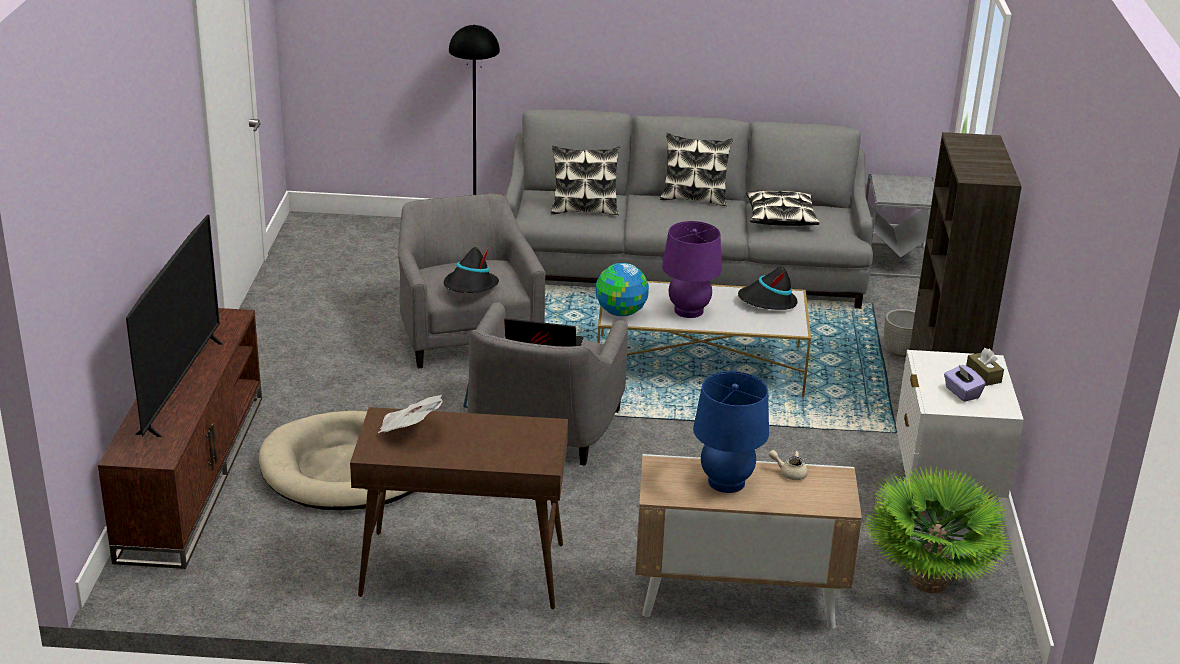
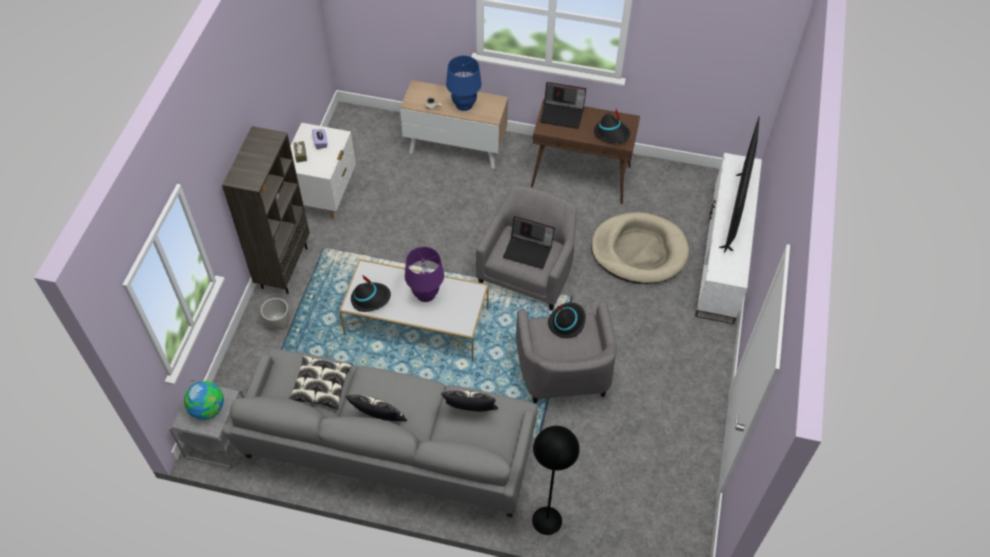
camera: 170 degrees left, 25 degrees up
(191, 474) = (723, 255): brown tv stand -> white tv stand
(409, 429) = (612, 133): newspaper -> black hat
(514, 452) = (562, 114): none -> laptop
(620, 312) = (470, 296): globe -> globe (208, 408)
(928, 581) = (362, 148): potted plant -> none

